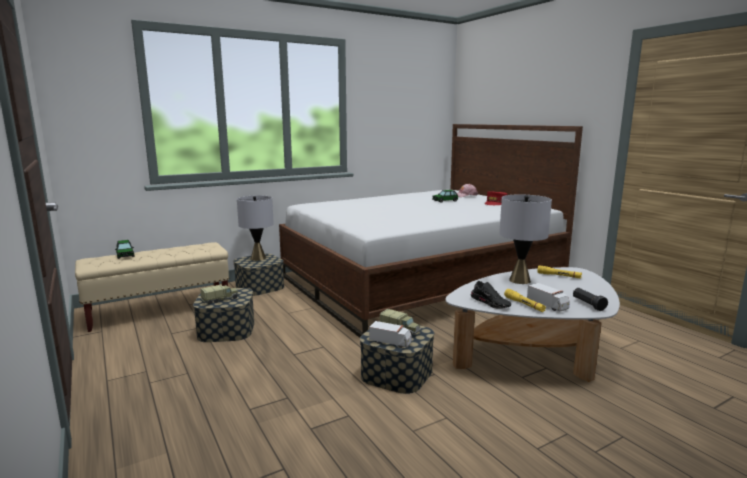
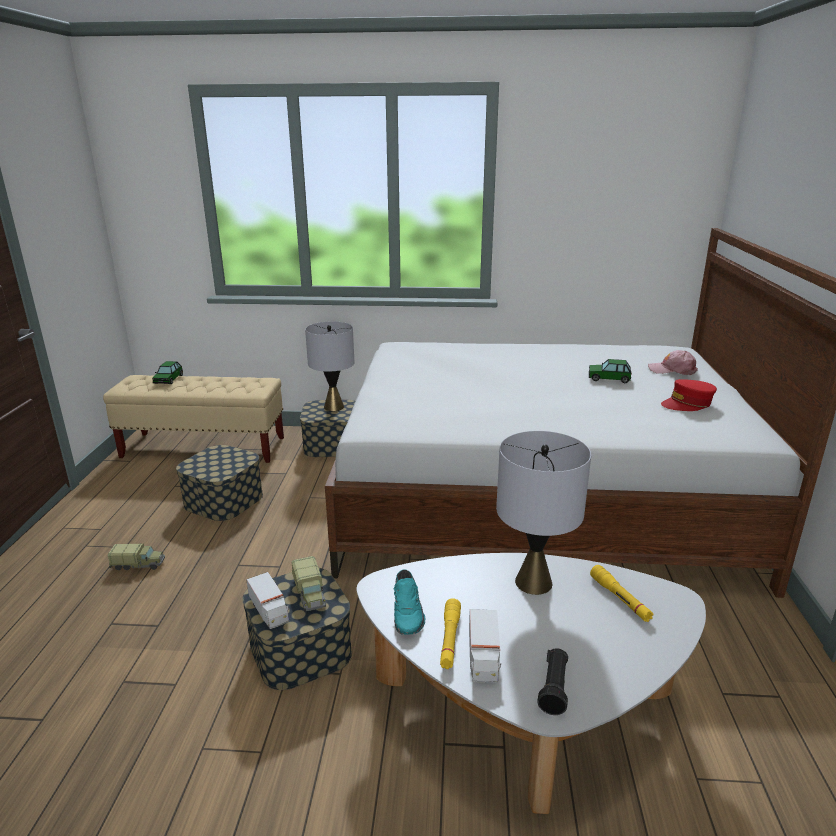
camera: 35 degrees right, 10 degrees up
(220, 300) = (209, 465): toy truck -> toy truck (138, 564)
(491, 303) = (408, 612): black shoe -> turquoise shoe

